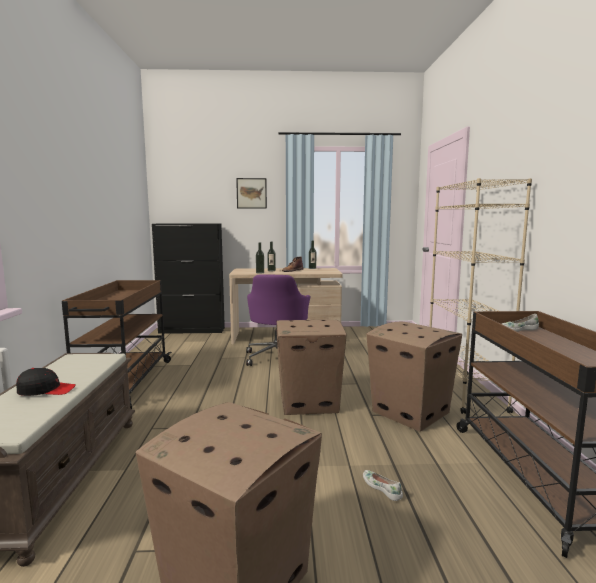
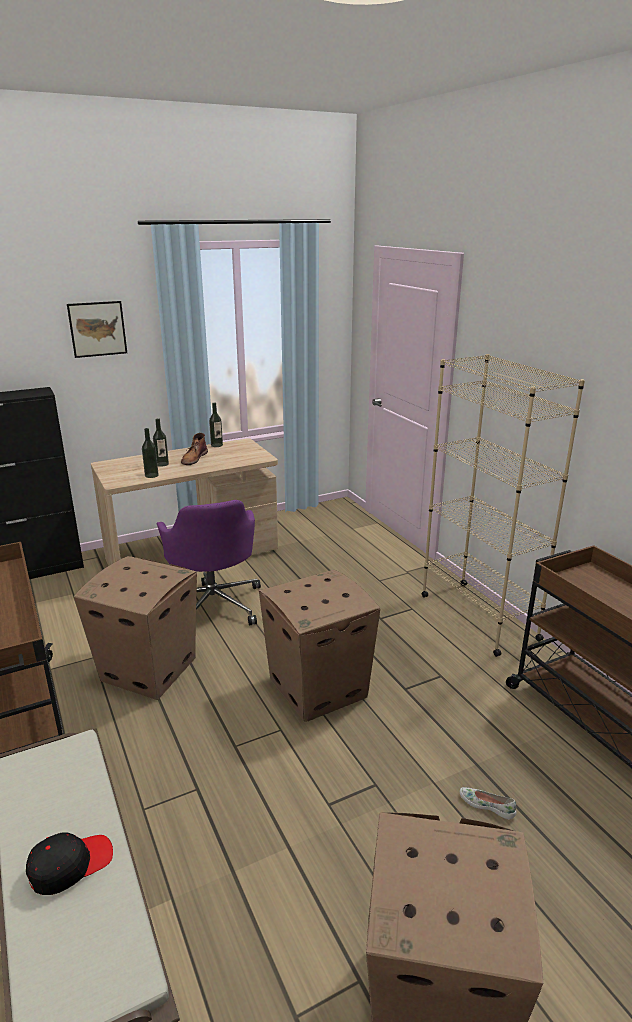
camera: 25 degrees left, 15 degrees up
(409, 412) = (442, 670): cardboard box -> cardboard box (148, 669)
(517, 329) = (582, 577): white shoe -> none

